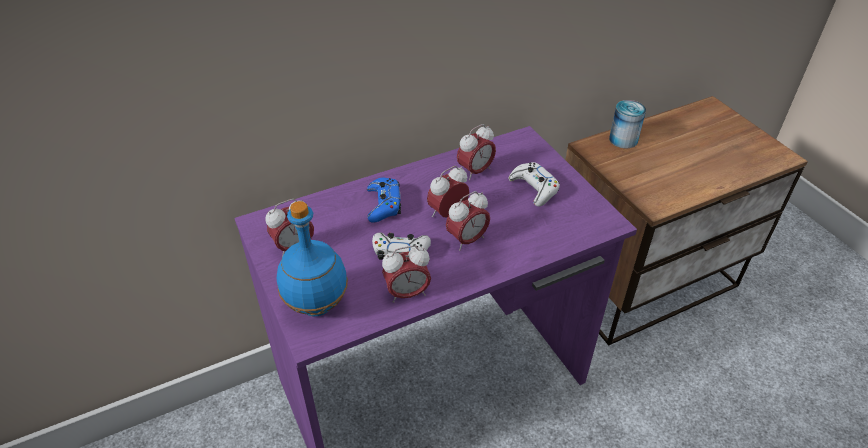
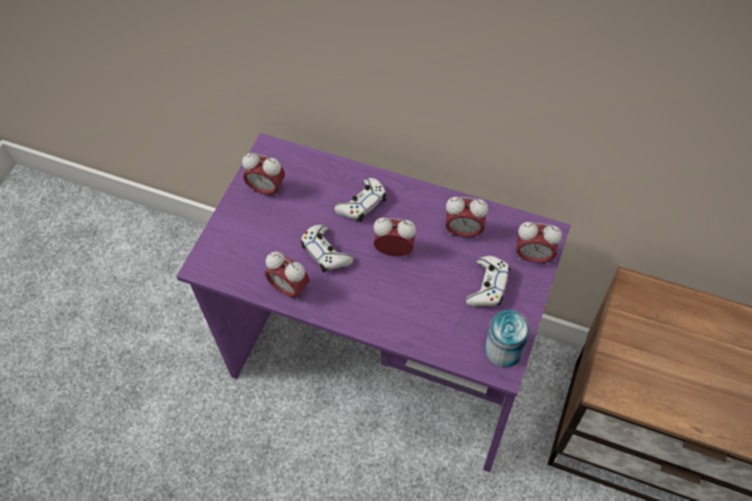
camera: 50 degrees right, 15 degrees up
(317, 305) = (230, 247): blue bottle -> none
(384, 204) = (362, 204): blue game controller -> white game controller
(467, 240) = (379, 285): alarm clock -> alarm clock (533, 256)
(623, 139) = (676, 305): can -> can (503, 349)

